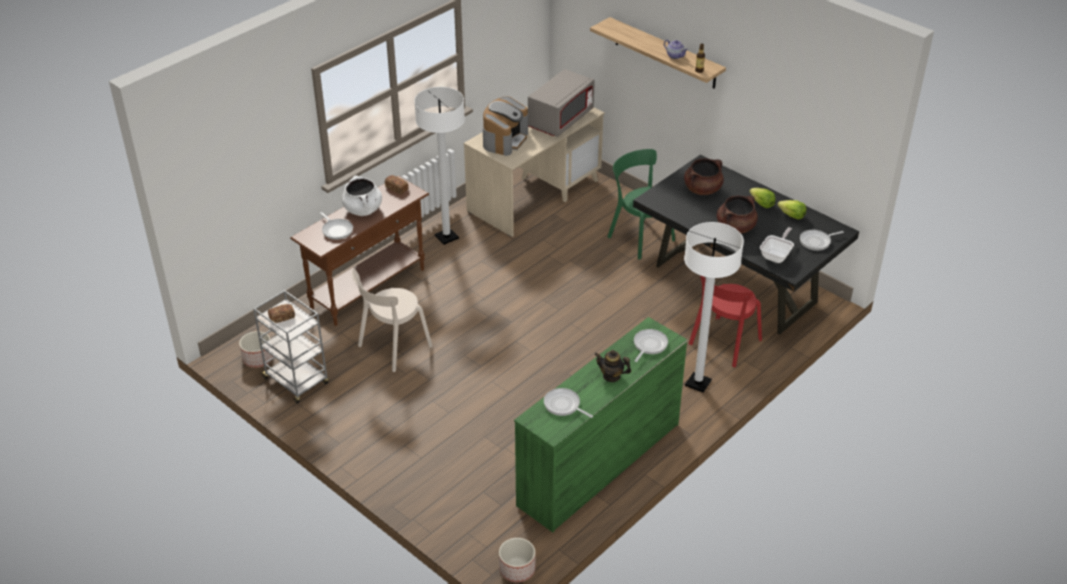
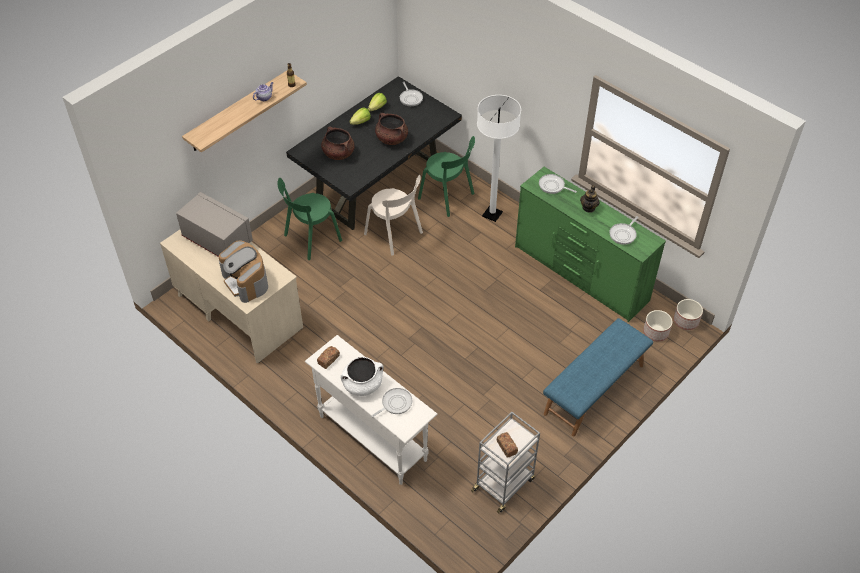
camera: 90 degrees left, 10 degrees up
(258, 359) = (475, 521): planter -> planter (656, 332)
(369, 288) = (372, 437): brown console table -> white console table
(392, 348) = (457, 412): beige chair -> beige chair (395, 235)
(411, 464) = (594, 390): none -> blue bench
(446, 237) = (297, 378): white floor lamp -> none
(505, 140) = (246, 281): coffee machine -> coffee machine turned 150 degrees counterclockwise
(723, 344) = (448, 197): red chair -> green chair
(777, 255) = (427, 120): frying pan -> none

